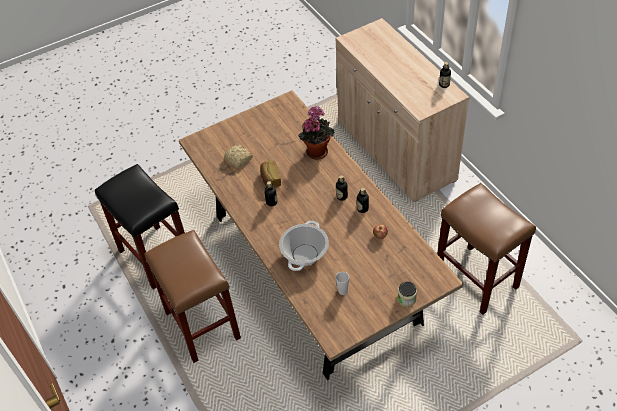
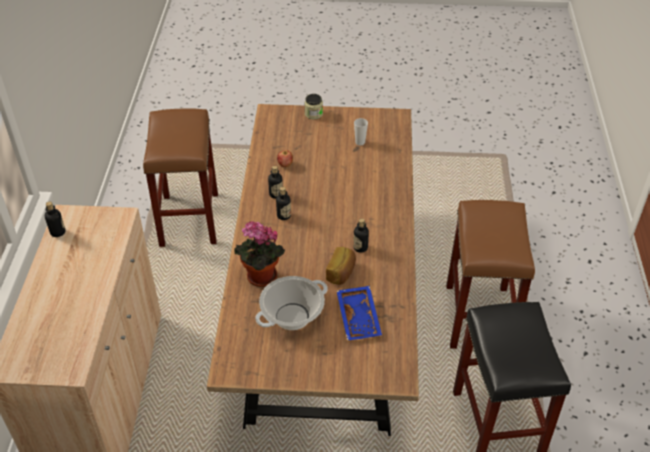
camera: 150 degrees left, 5 degrees down
(238, 160) = (359, 318): bread -> blue tray
(305, 254) = (368, 183): cooking pot -> cooking pot (292, 316)

